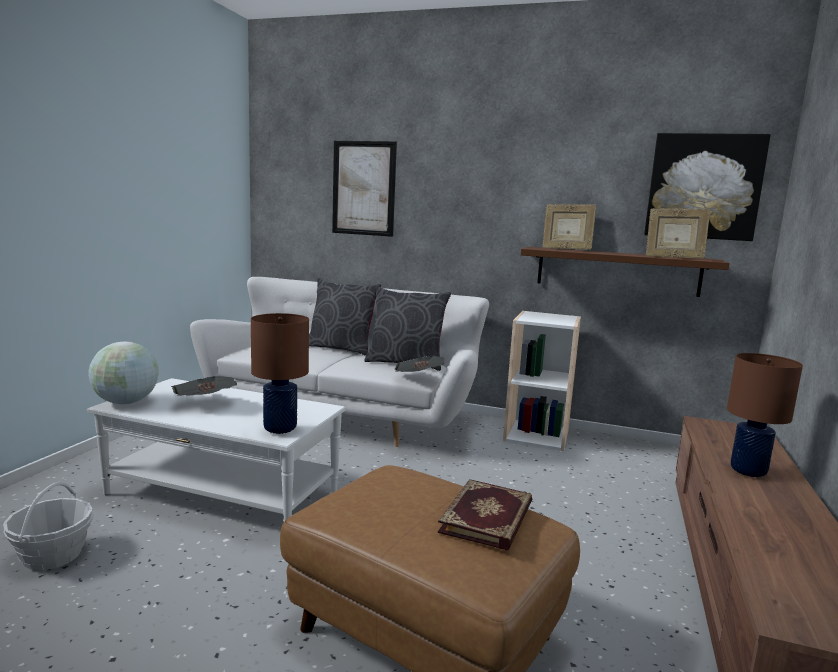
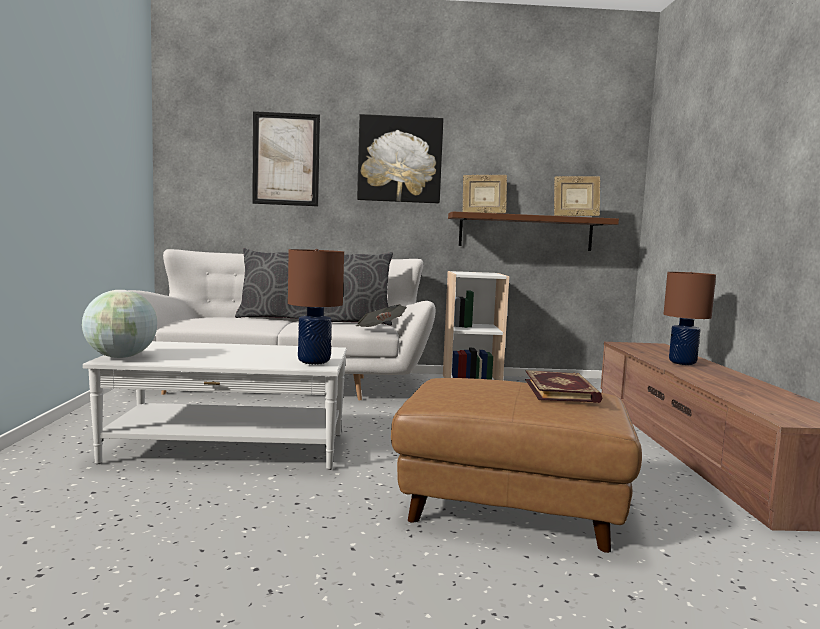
camera: 20 degrees left, 5 degrees down
(53, 555) = (94, 513): basket -> none
(205, 403) = (208, 353): newspaper -> none
(703, 187) = (588, 160): picture -> picture (399, 159)

